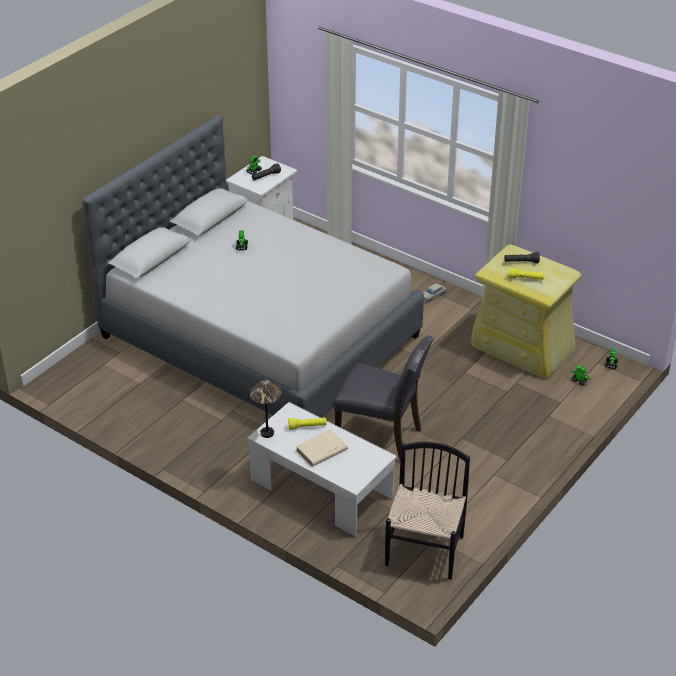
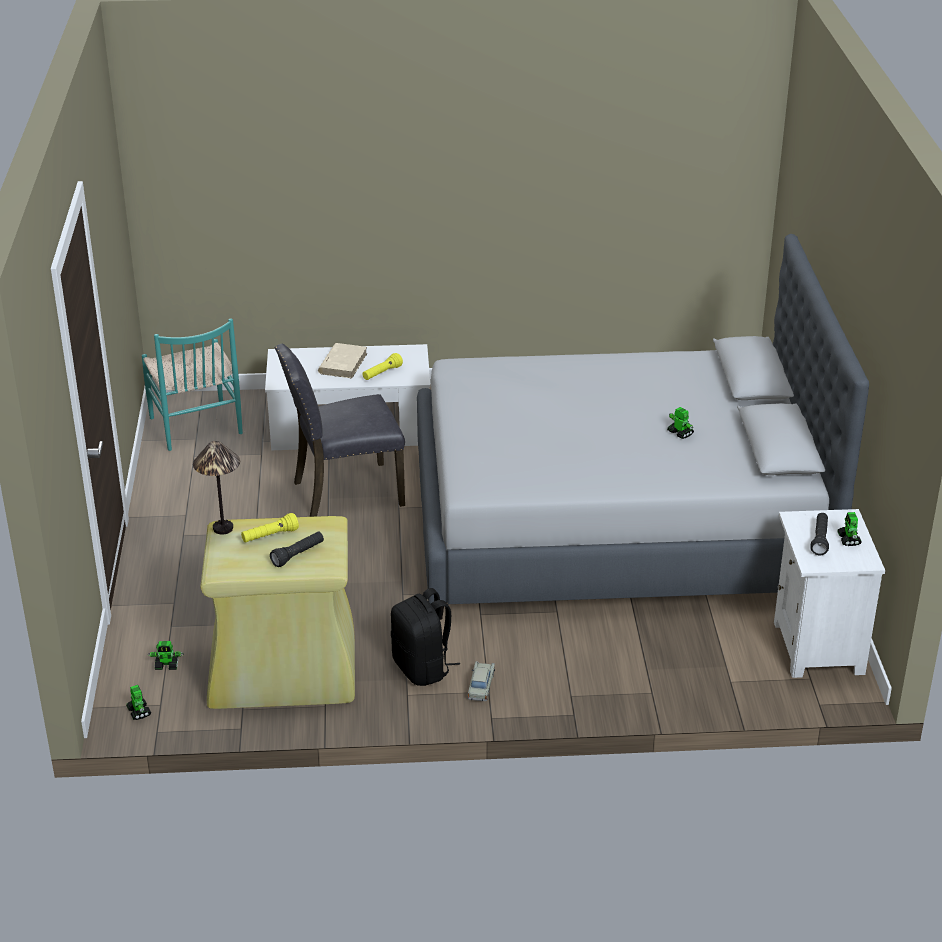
camera: 140 degrees right, 5 degrees down
(267, 433) = (412, 354): table lamp -> table lamp (222, 528)
(425, 548) = (197, 428): black chair -> turquoise chair
(451, 316) = (423, 668): none -> black backpack

